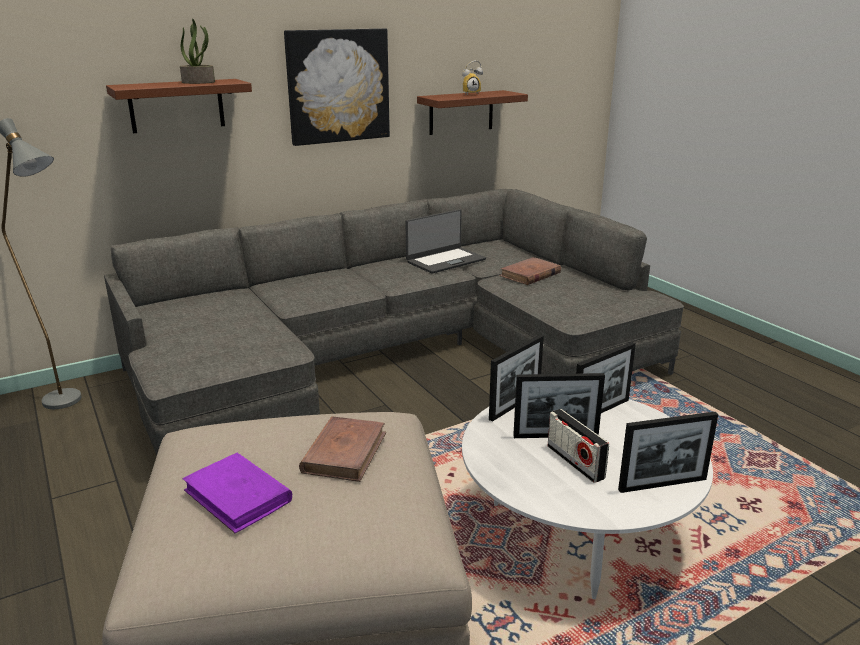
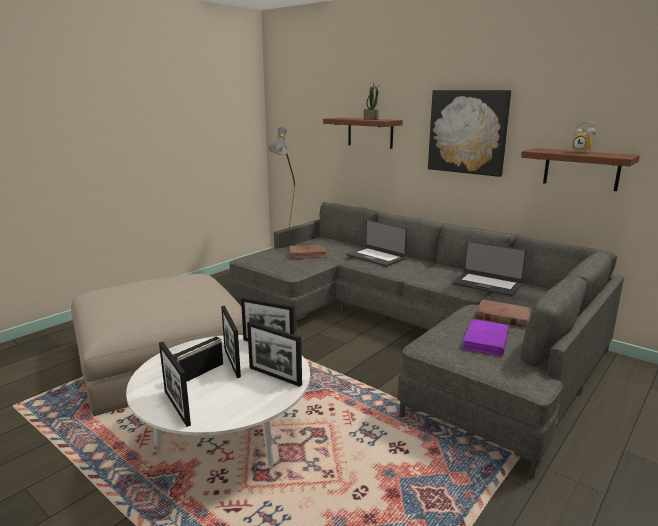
camera: 70 degrees right, 5 degrees down
(238, 496) = (137, 289): purple book -> purple book (485, 340)
(295, 289) = (376, 257): none -> laptop
(344, 452) = (177, 301): brown book -> brown book (308, 254)

